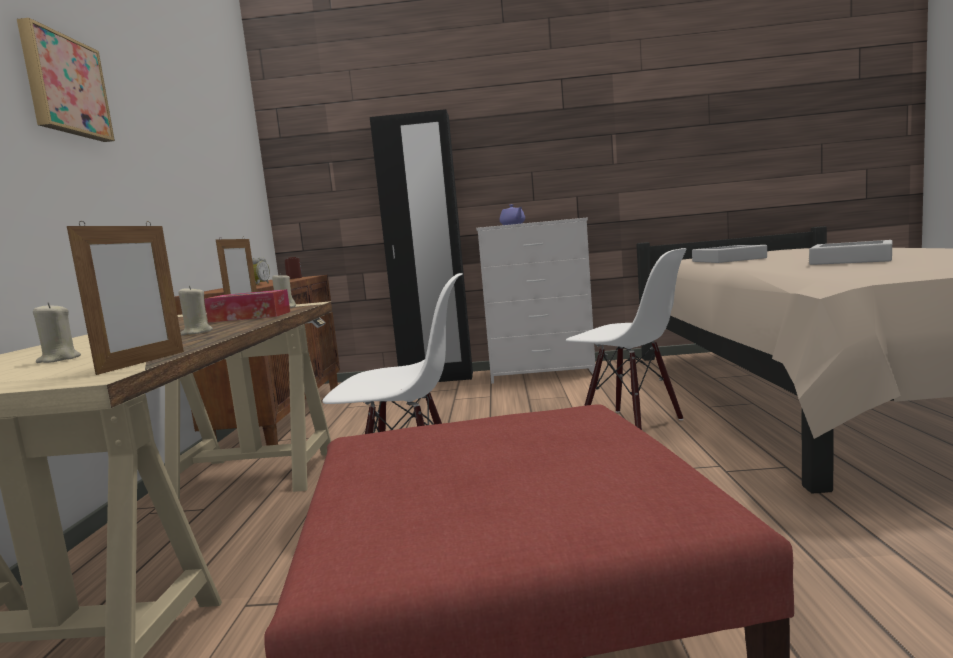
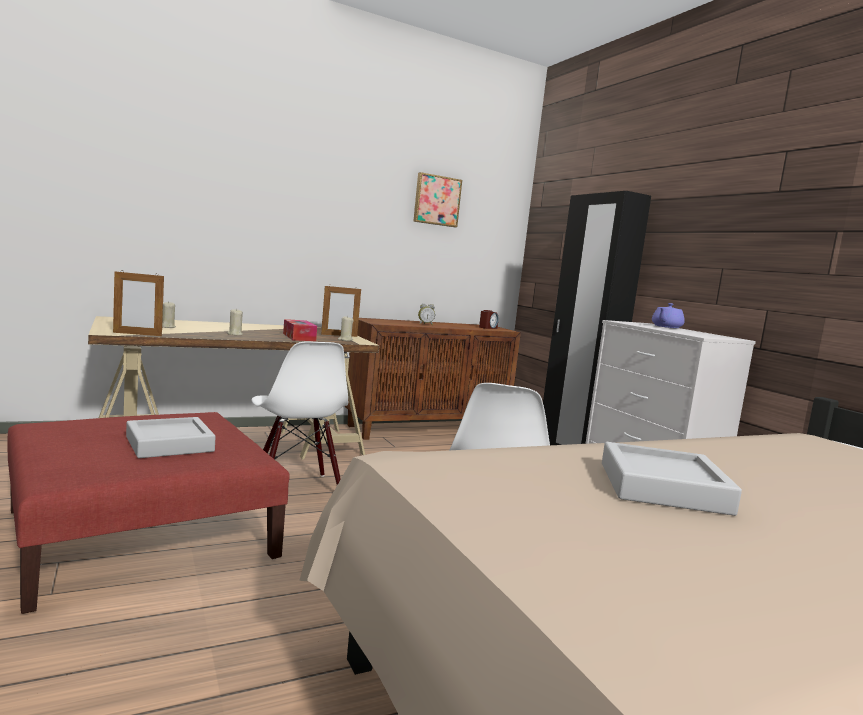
camera: 60 degrees right, 0 degrees up
(64, 86) = (299, 188): picture -> picture (436, 200)
(728, 260) = (759, 449): grey tray -> grey tray (169, 444)

